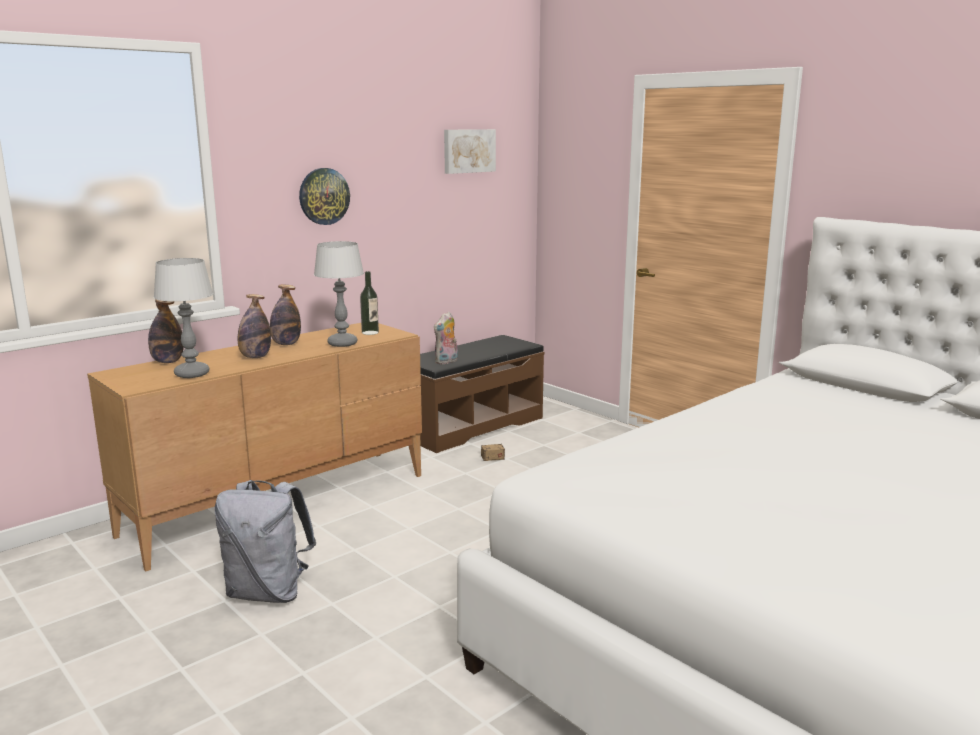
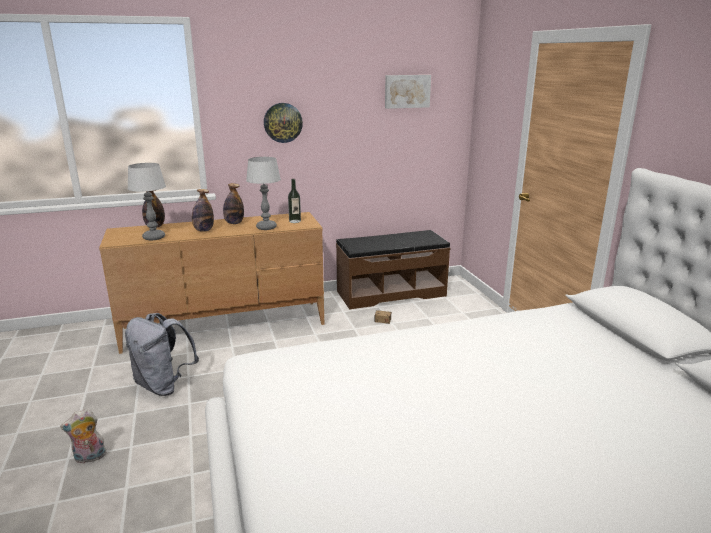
camera: 25 degrees right, 5 degrees up
(447, 362) = (366, 246): plush toy -> plush toy (89, 458)

